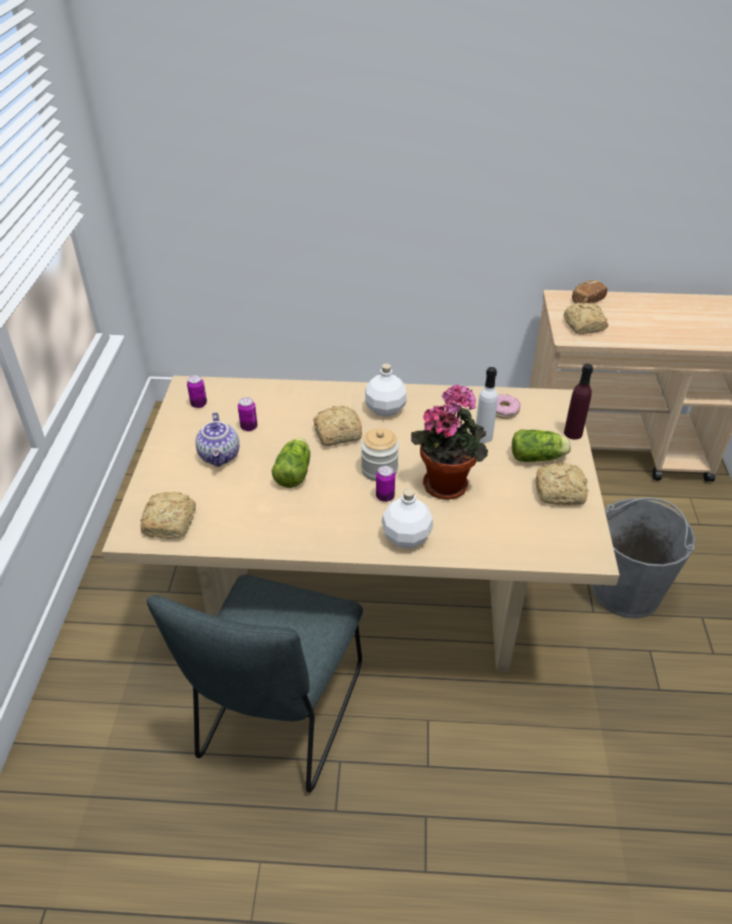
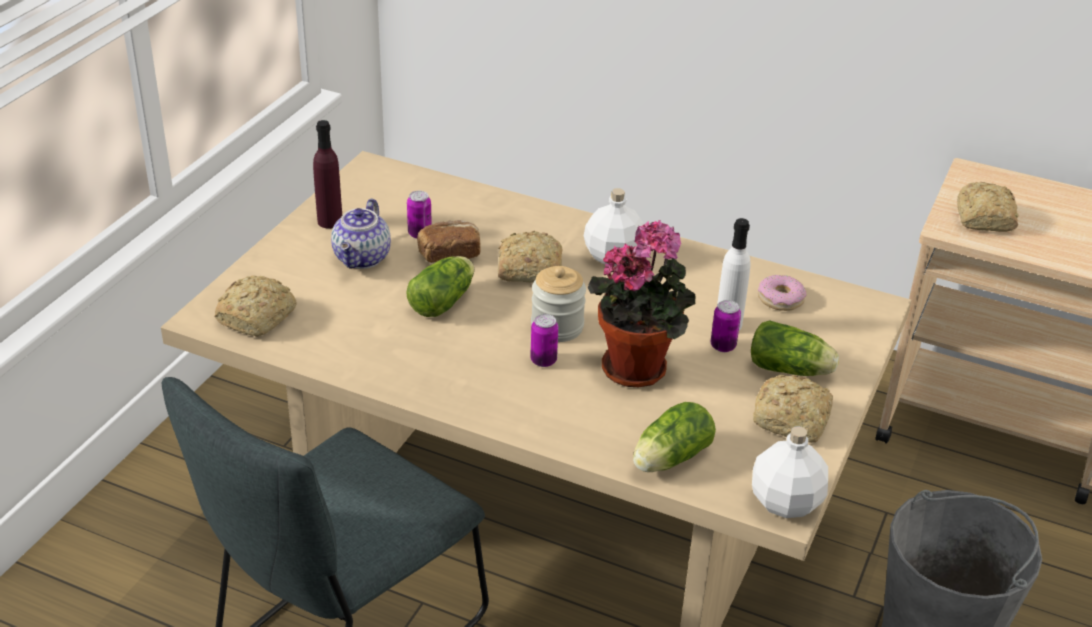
camera: 20 degrees right, 5 degrees down
(199, 404) = (373, 192): can -> can (723, 346)
(406, 538) = (539, 416): white bottle -> white bottle (785, 503)
(504, 543) = (668, 459): none -> lettuce
(573, 433) = (864, 353): purple bottle -> purple bottle (330, 221)
(586, 300) = (1013, 186): bread -> bread (449, 254)

